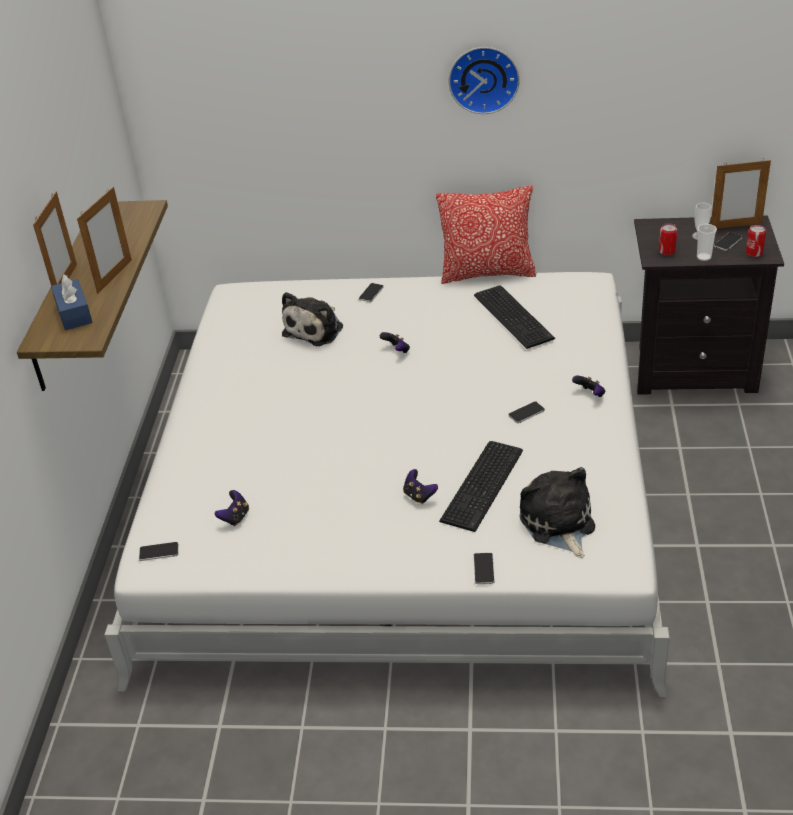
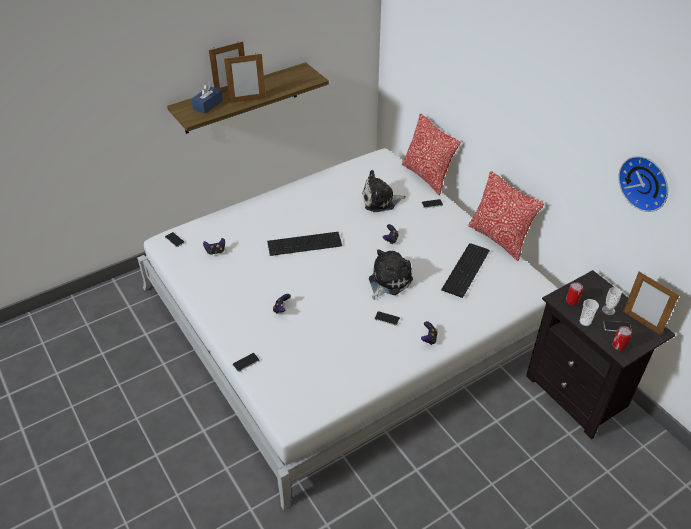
camera: 50 degrees right, 5 degrees up
(316, 275) = (427, 176): none -> pillow
(484, 78) = (537, 115): wall clock -> wall clock (646, 182)
(485, 485) = (311, 331): keyboard -> keyboard (305, 244)
(558, 524) = (304, 377): plush toy -> plush toy (388, 281)

